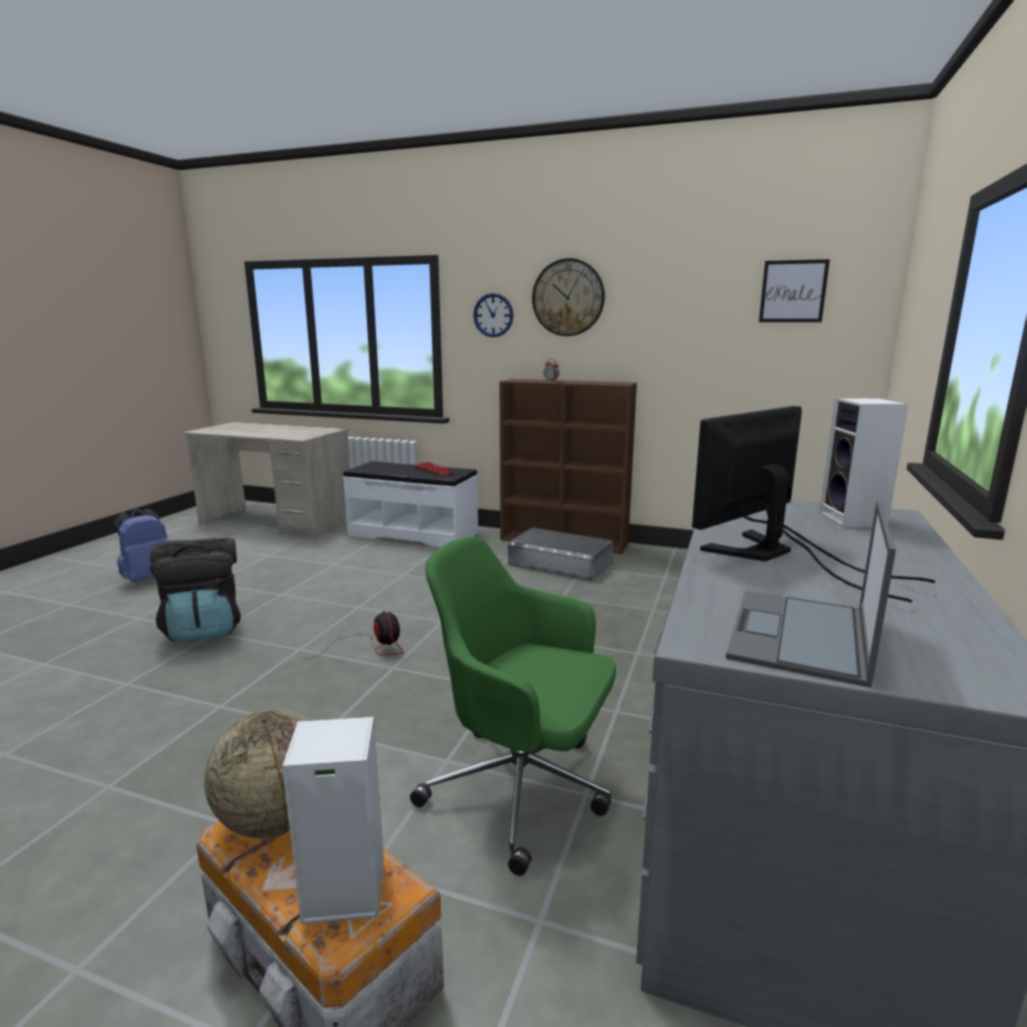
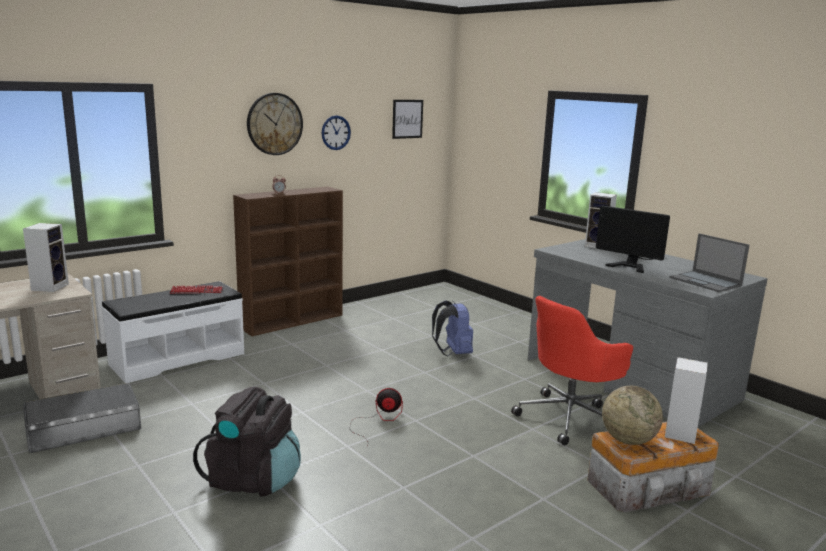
camera: 60 degrees left, 0 degrees up
(149, 578) = (58, 499): blue backpack -> blue backpack (453, 353)
(307, 432) = (50, 287): none -> speaker
(493, 315) = (212, 140): wall clock -> wall clock (335, 132)
(522, 789) = (570, 418): green office chair -> red office chair
(560, 563) = (329, 334): grey storage box -> grey storage box (84, 427)
(774, 556) = (633, 265): monitor -> monitor turned 45 degrees counterclockwise

